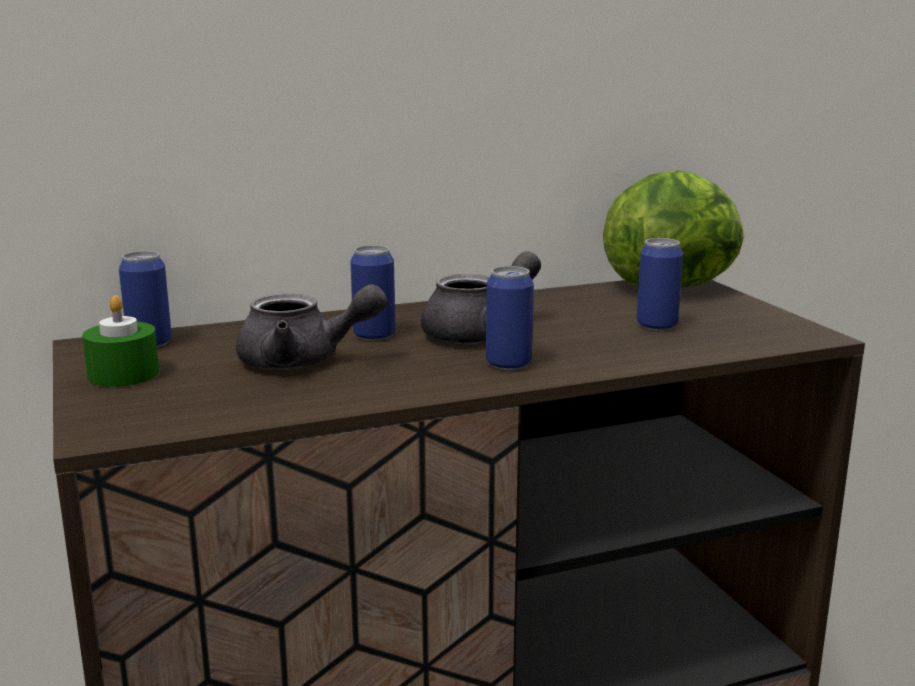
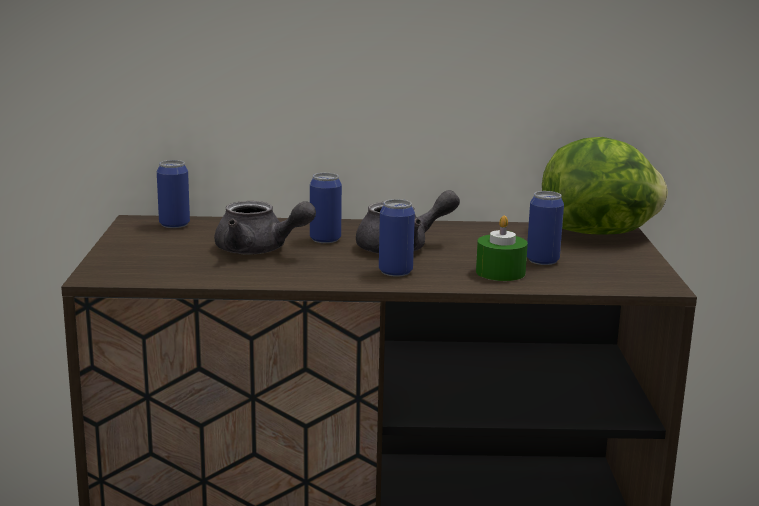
camera: 20 degrees right, 0 degrees up
(123, 374) = (141, 243): green candle -> green candle (500, 272)

